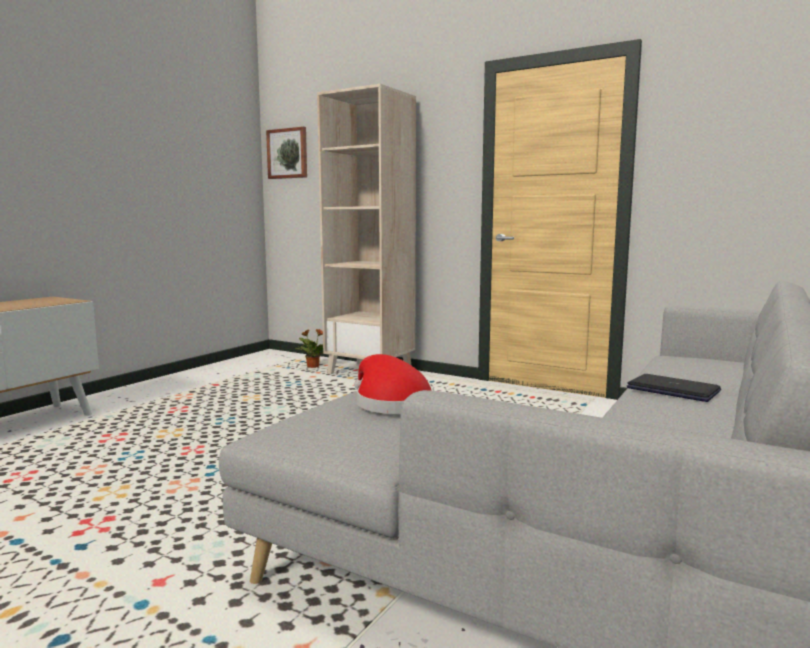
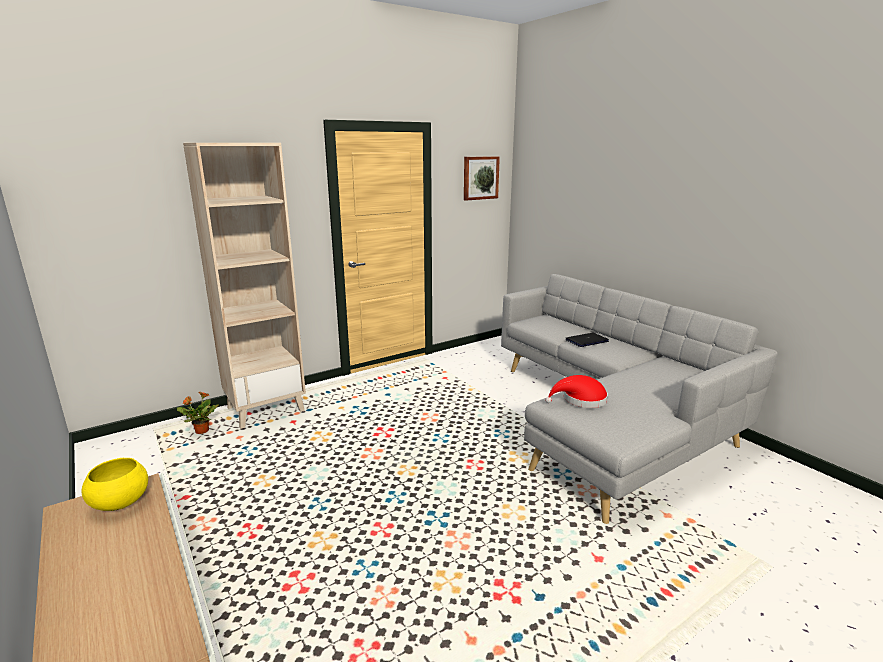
camera: 65 degrees left, 10 degrees up
(52, 301) = (121, 503): none -> yellow bowl
(288, 153) = (67, 197): picture -> picture (480, 178)

